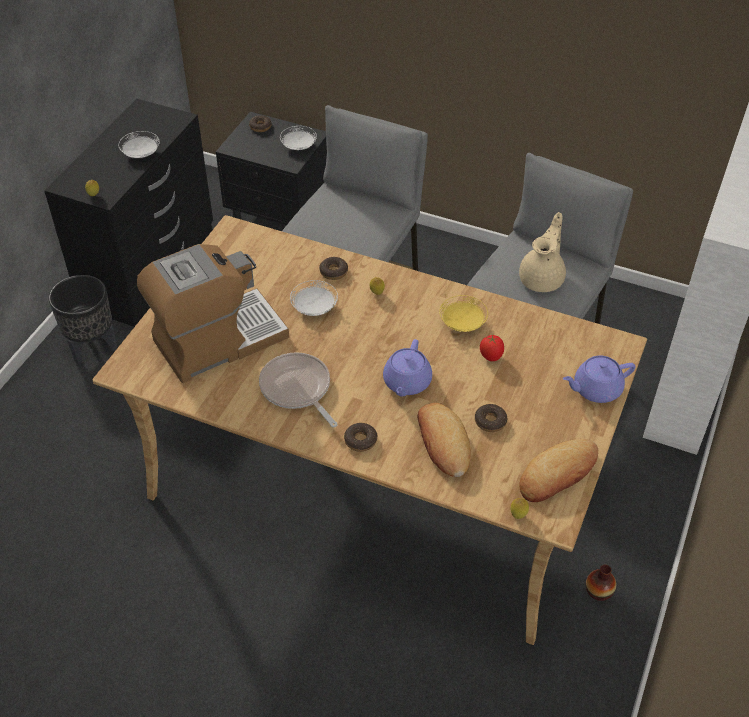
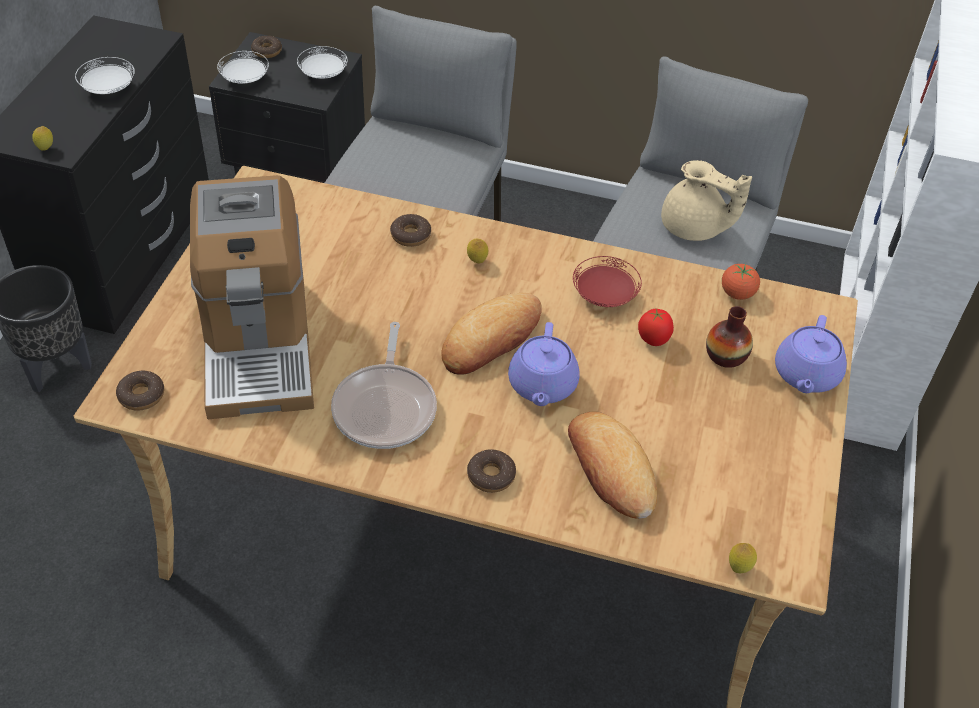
camera: 10 degrees left, 0 degrees up
(218, 340) = (258, 344): coffee machine -> coffee machine turned 120 degrees clockwise
(297, 389) = (386, 407): frying pan -> frying pan turned 135 degrees counterclockwise
(314, 308) = (392, 288): white plate -> white plate (245, 79)
(462, 323) = (604, 295): yellow plate -> red plate
(490, 421) = (671, 432): donut -> donut (141, 395)
(542, 279) = (694, 228): beige teapot -> beige teapot turned 105 degrees clockwise
(558, 474) = (781, 501): bread -> bread (491, 339)
(559, 328) = (737, 293): none -> tomato
(595, 389) = (806, 375): purple teapot -> purple teapot turned 45 degrees counterclockwise
(599, 591) = (807, 650): vase -> vase (725, 355)

